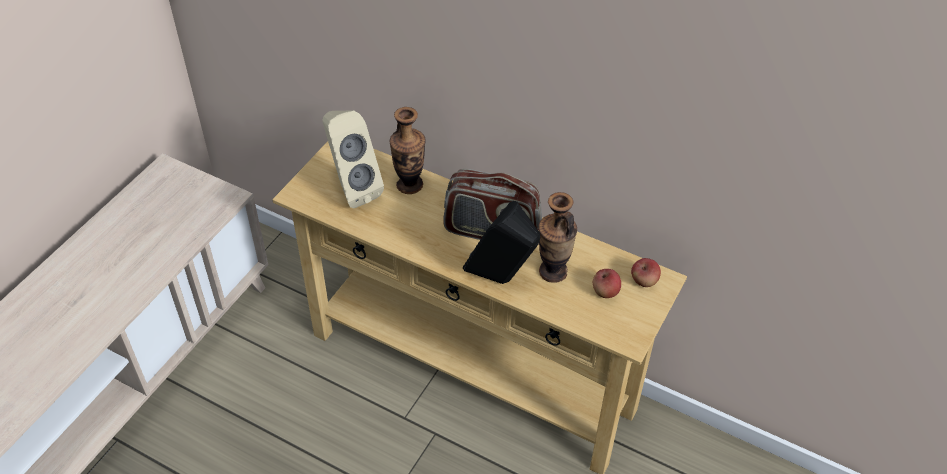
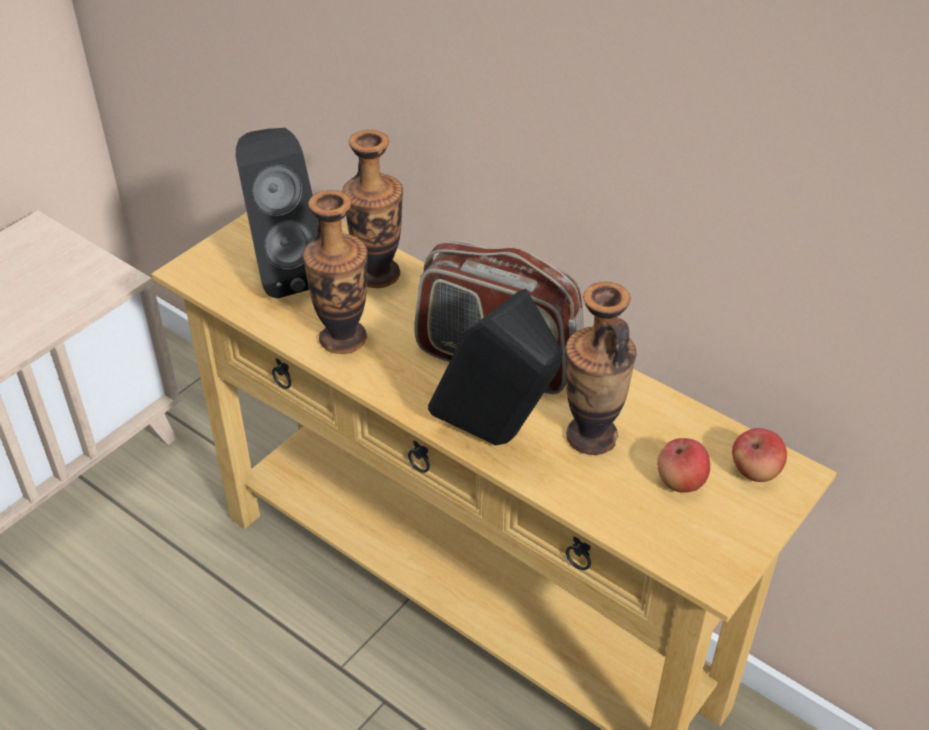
camera: 10 degrees right, 5 degrees down
(352, 189) = (282, 272): beige speaker -> black speaker
(399, 229) = (343, 339): none -> vase

